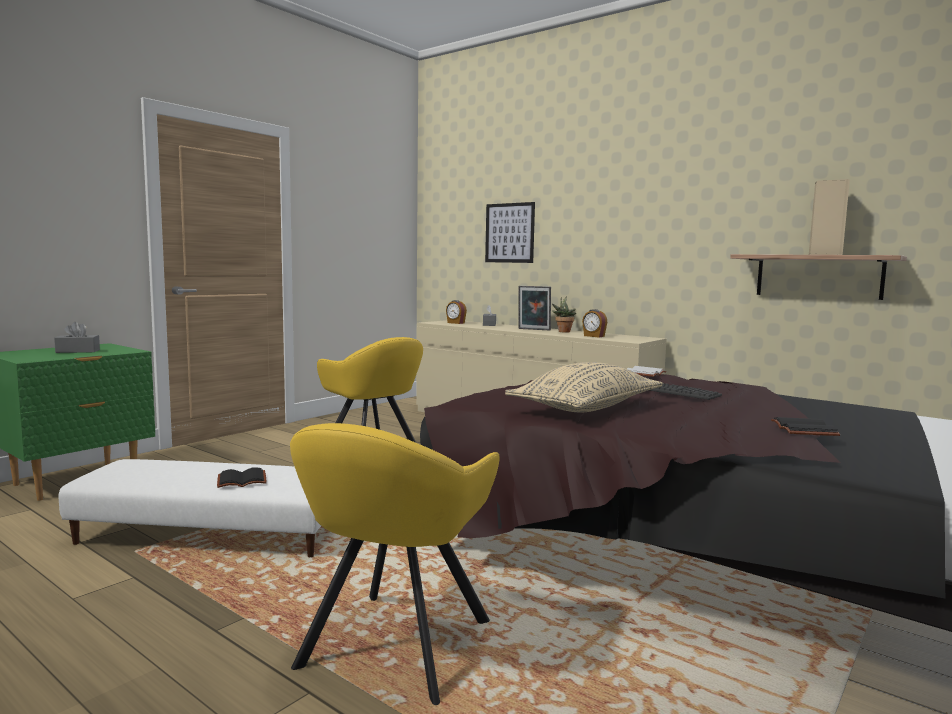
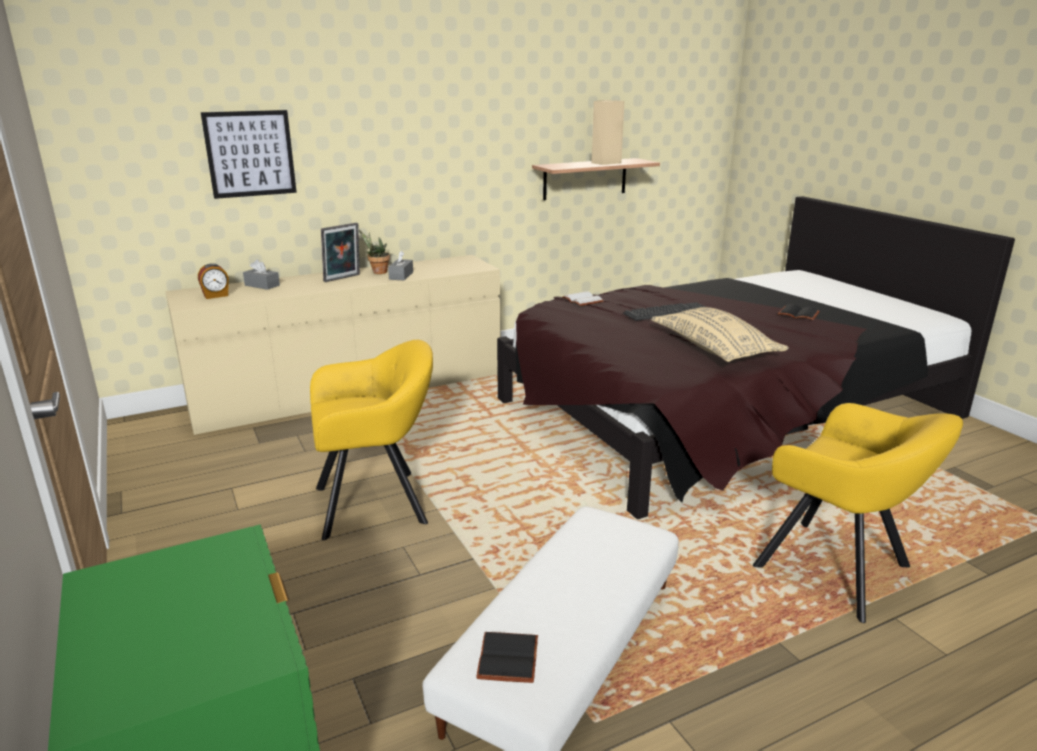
camera: 65 degrees left, 15 degrees up
(78, 351) = (177, 604): grey tissue box -> grey tissue box (401, 276)
(241, 481) = (609, 570): black book -> black book (510, 659)
(593, 336) = (431, 271): alarm clock -> none

